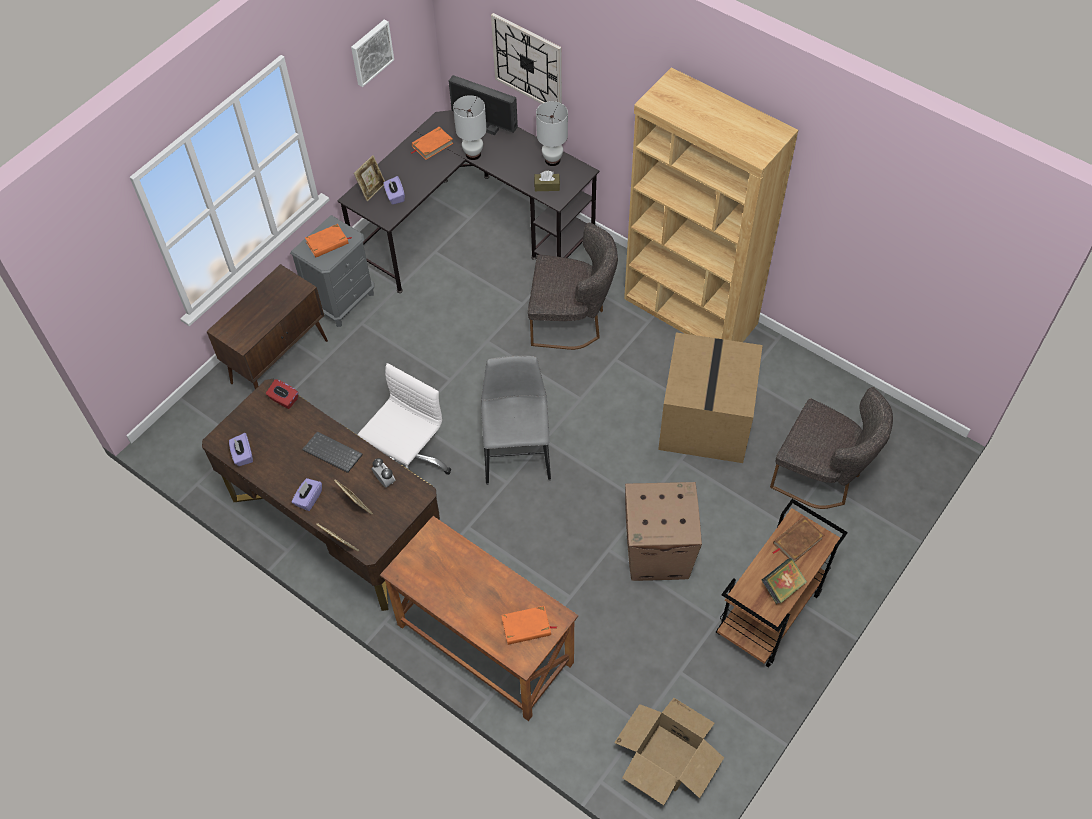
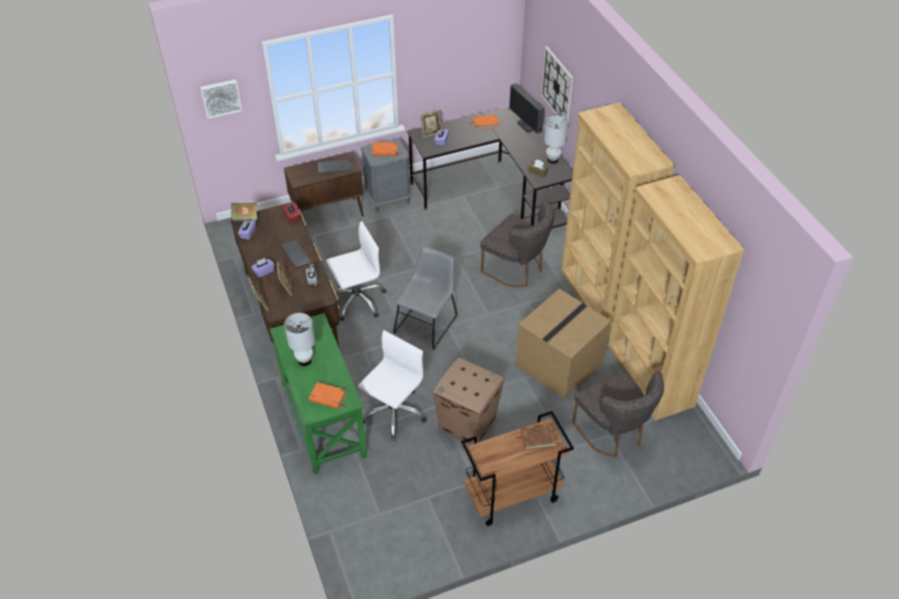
camera: 30 degrees right, 10 degrees down
(276, 297) = (334, 166): none -> keyboard
(370, 52) = (463, 45): picture -> picture (221, 98)
(473, 154) = (506, 138): white table lamp -> white table lamp (305, 360)
(484, 644) = (322, 419): brown desk -> green desk
(563, 588) = (393, 413): none -> white office chair
(666, 757) = (380, 541): cardboard box -> none
(782, 587) = (506, 459): book -> book (245, 218)
(811, 384) = (649, 376): none -> brown bookcase

